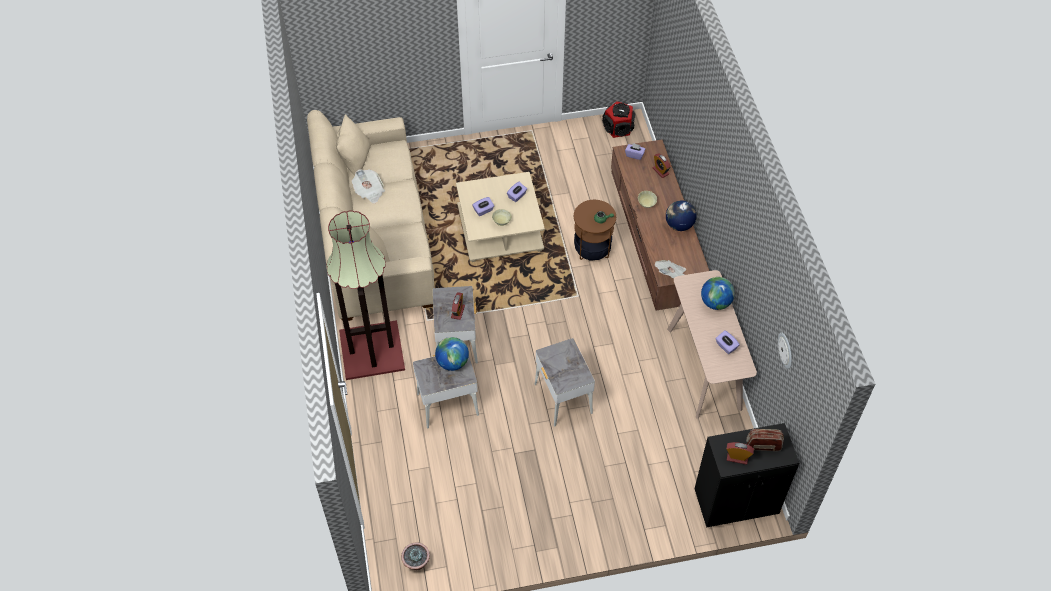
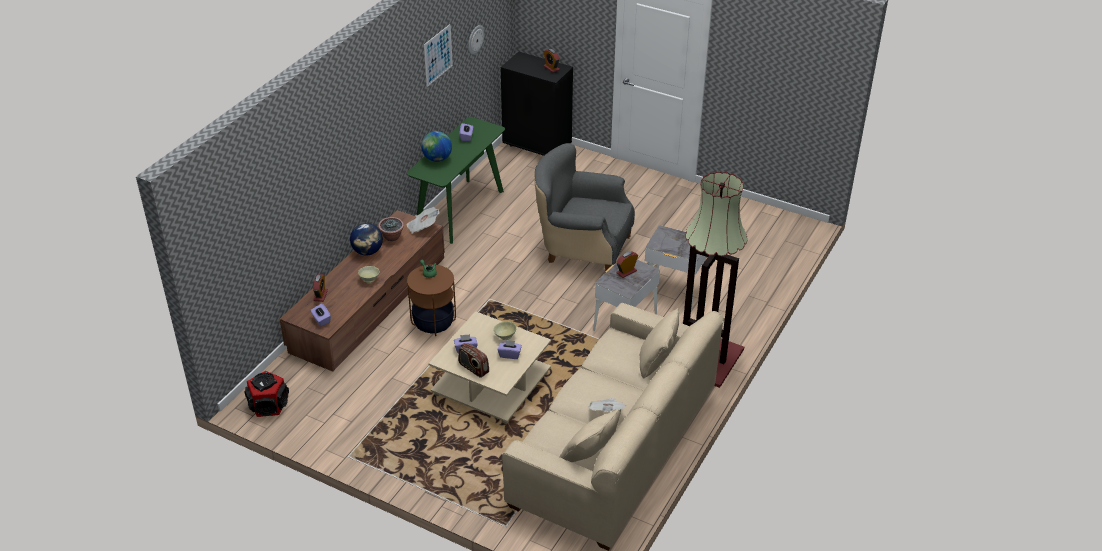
camera: 140 degrees left, 15 degrees down
(416, 562) = (780, 223): potted plant -> potted plant (392, 237)
(452, 362) = (665, 244): globe -> none
(563, 399) = (582, 247): side table -> grey armchair
(704, 368) = (459, 210): beige console table -> green console table
(763, 273) = (438, 55): none -> picture
(763, 445) = (528, 65): radio -> radio (473, 368)

